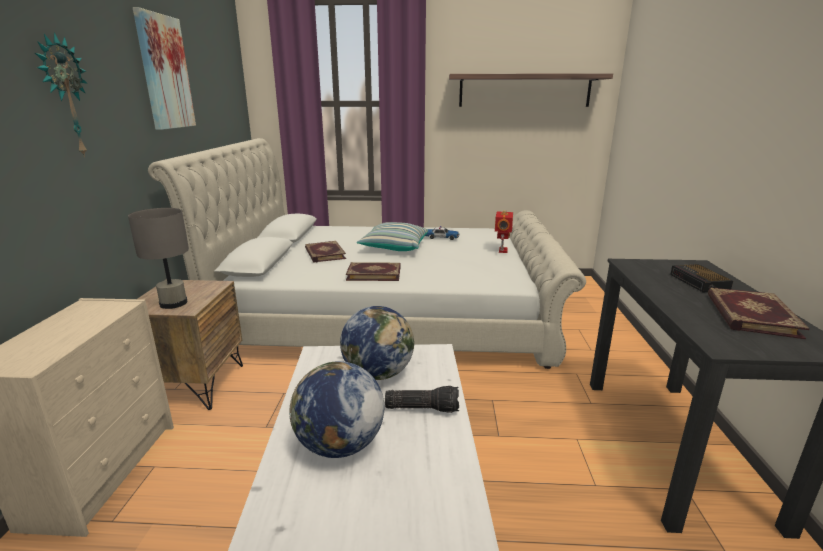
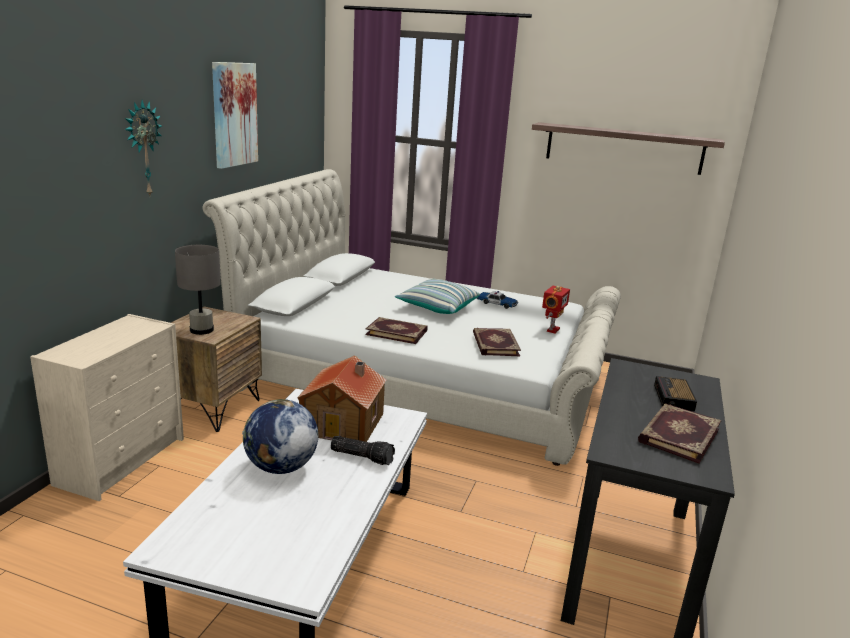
camera: 15 degrees right, 0 degrees up
(324, 254) = (362, 303): book -> book (494, 344)
(378, 373) = (344, 423): globe -> toy house

